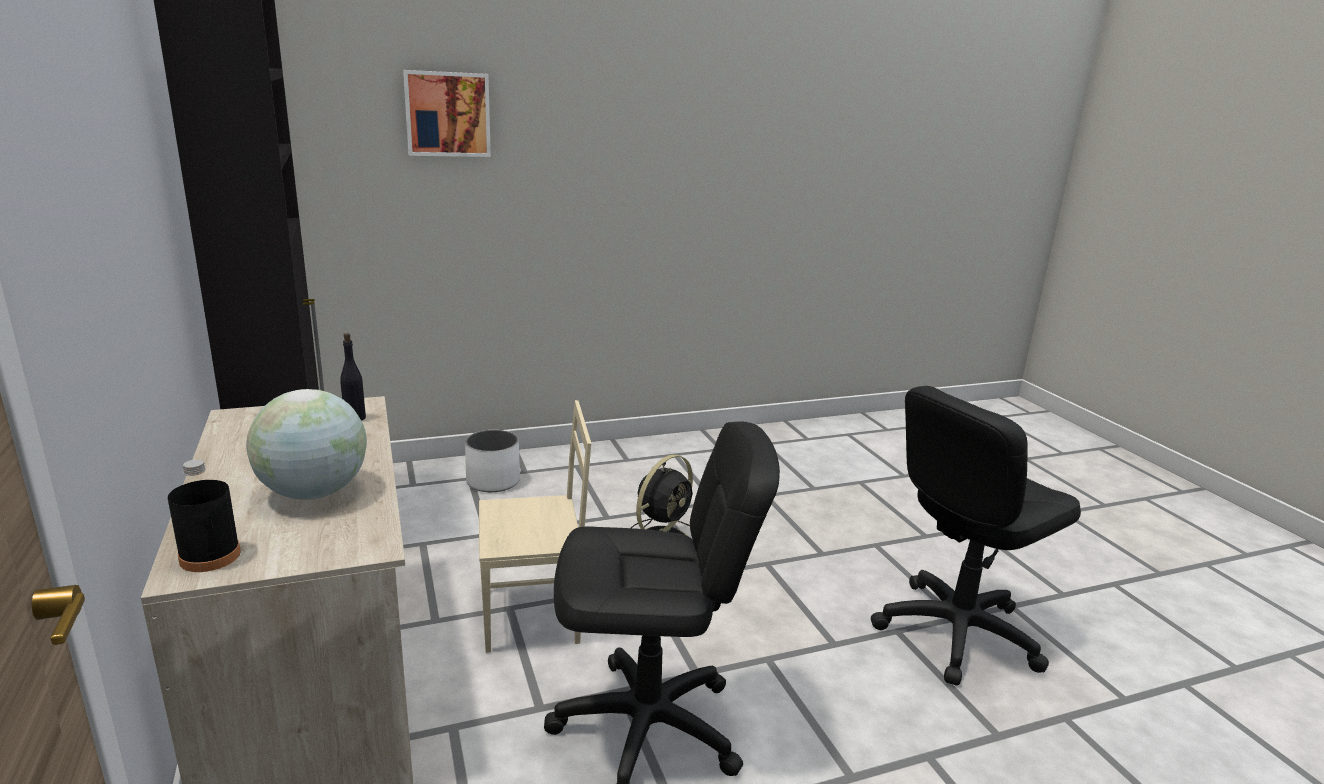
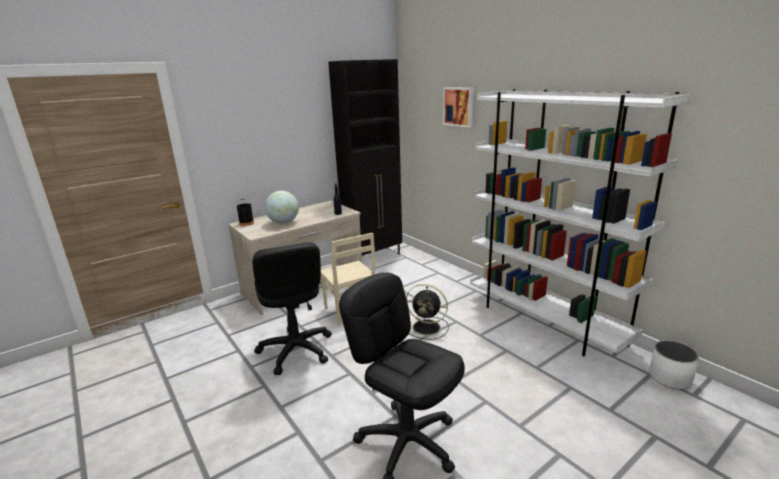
camera: 75 degrees right, 0 degrees up
(493, 481) = (440, 277): white planter -> white planter (670, 378)
(708, 447) = (545, 321): none -> white bookcase

